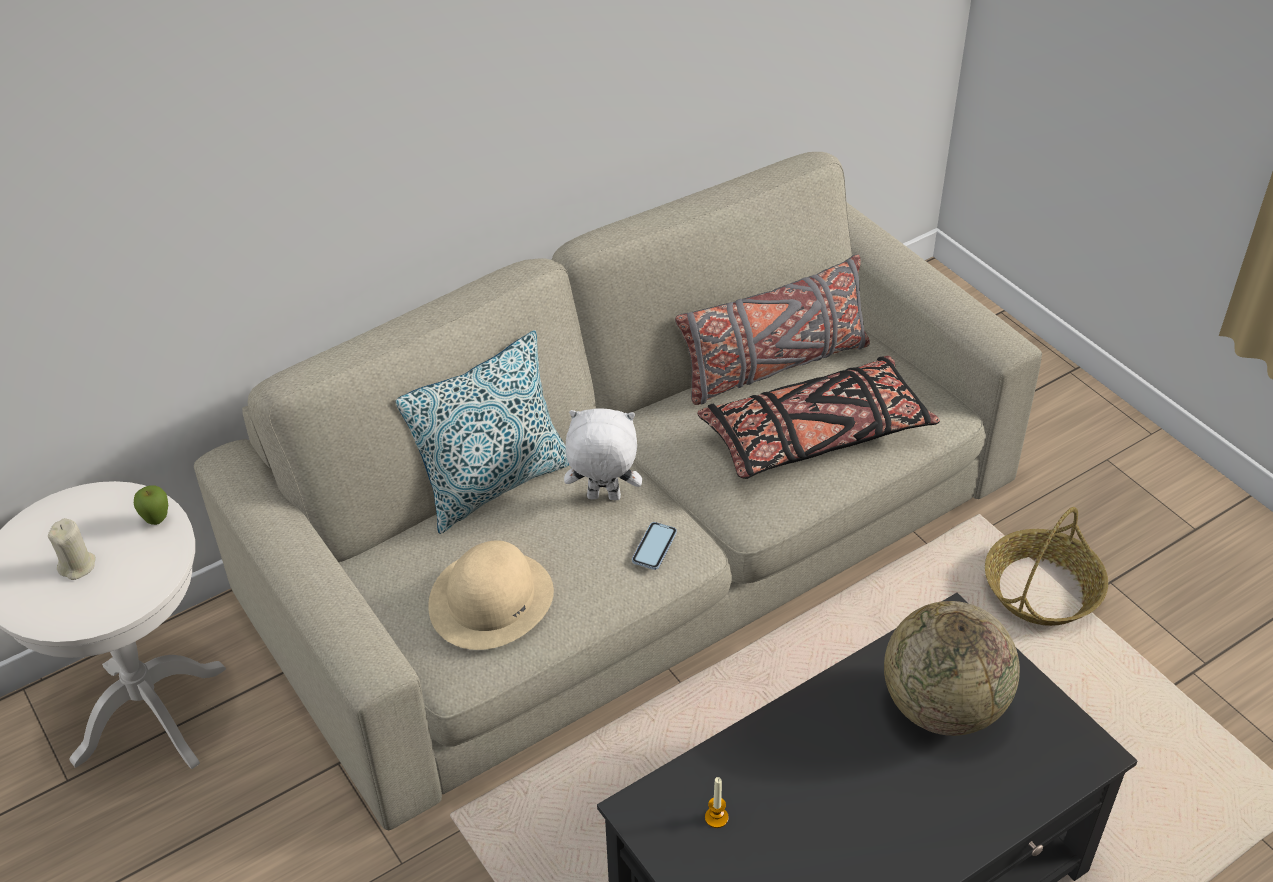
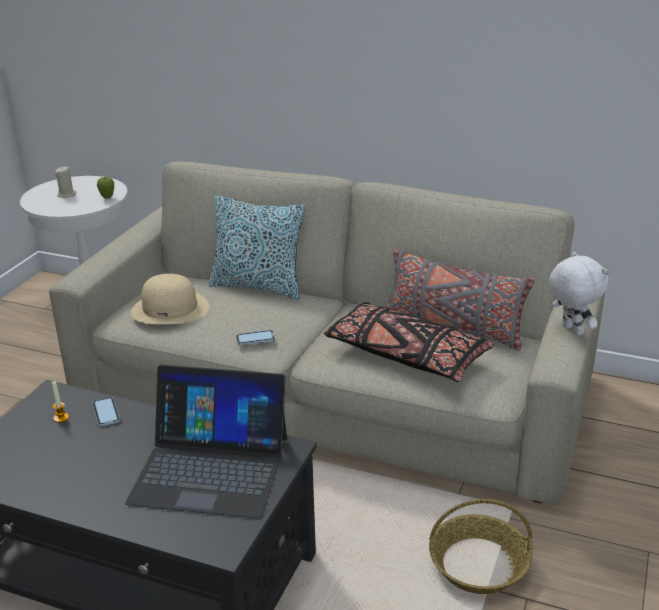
camera: 55 degrees right, 15 degrees down
(603, 498) = (279, 315): white plush toy -> white plush toy (571, 330)
(742, 764) = (106, 413): none -> phone
(942, 706) = (210, 468): globe -> laptop

